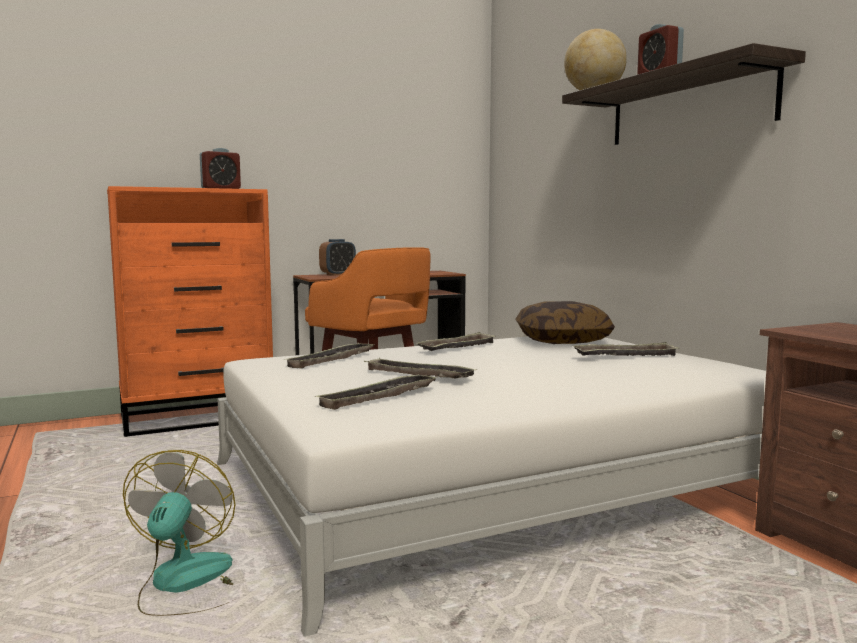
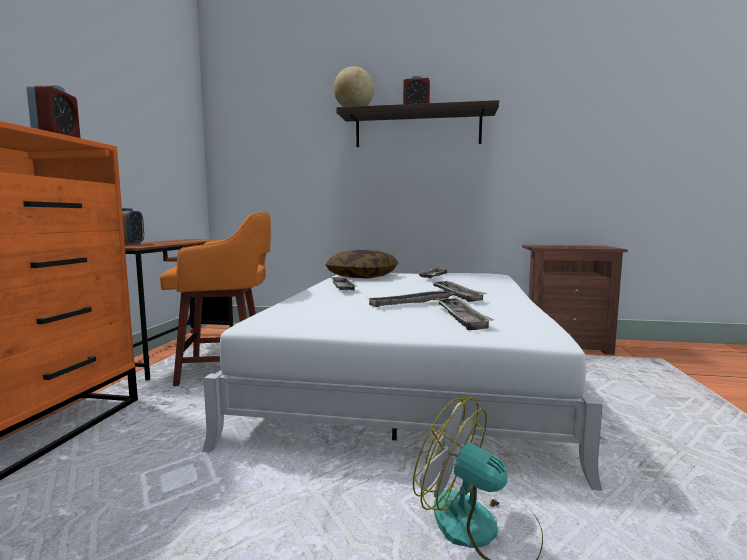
camera: 55 degrees left, 0 degrees up
(331, 360) = (310, 309): tray -> tray (456, 294)

